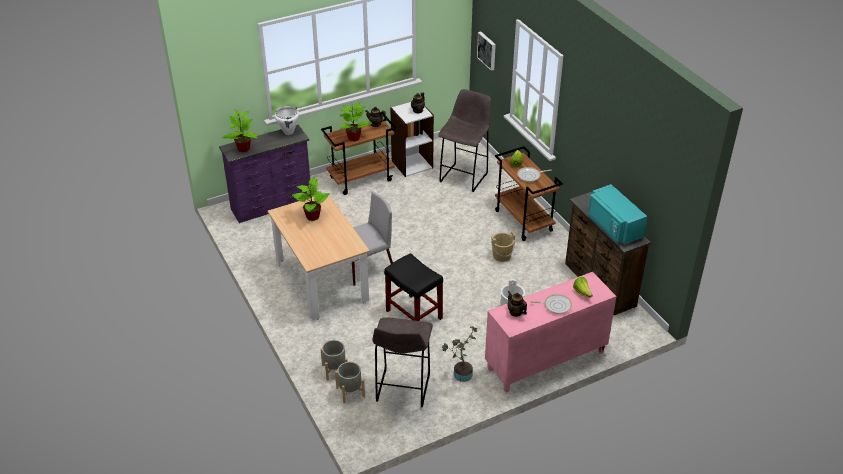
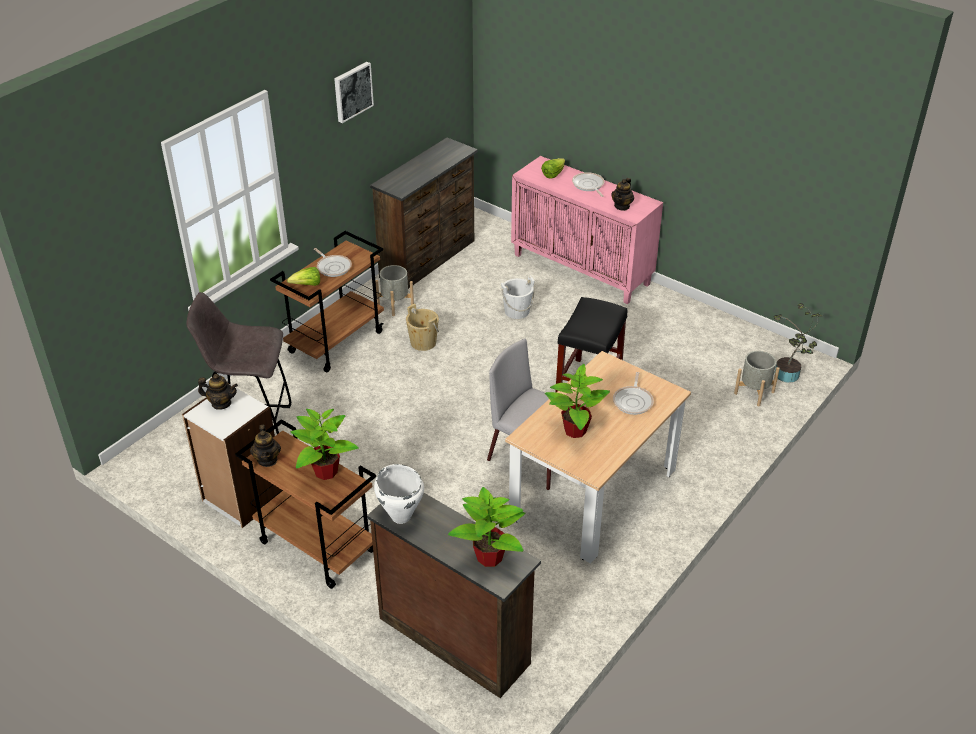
camera: 115 degrees left, 0 degrees up
(272, 205) = (454, 638): purple dresser -> brown dresser
(317, 245) = (633, 401): none -> frying pan
(335, 370) = (735, 417): grey planter -> grey planter (395, 304)
(402, 389) = (712, 355): grey stool -> none
(460, 374) = (652, 320): potted plant -> potted plant (788, 376)
(487, 50) = (110, 275): picture -> picture (352, 91)
(613, 227) = (437, 162): turquoise microwave -> none

